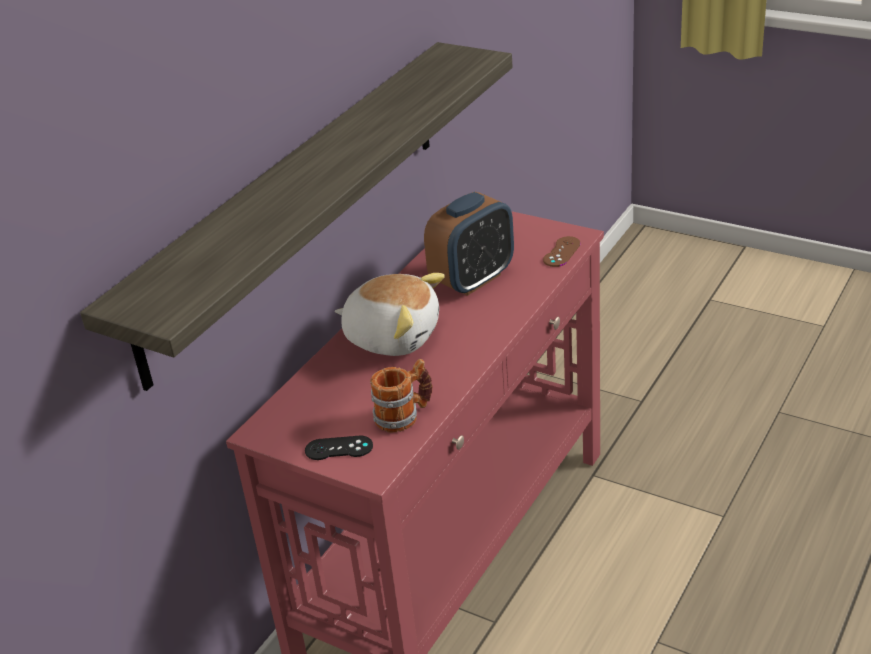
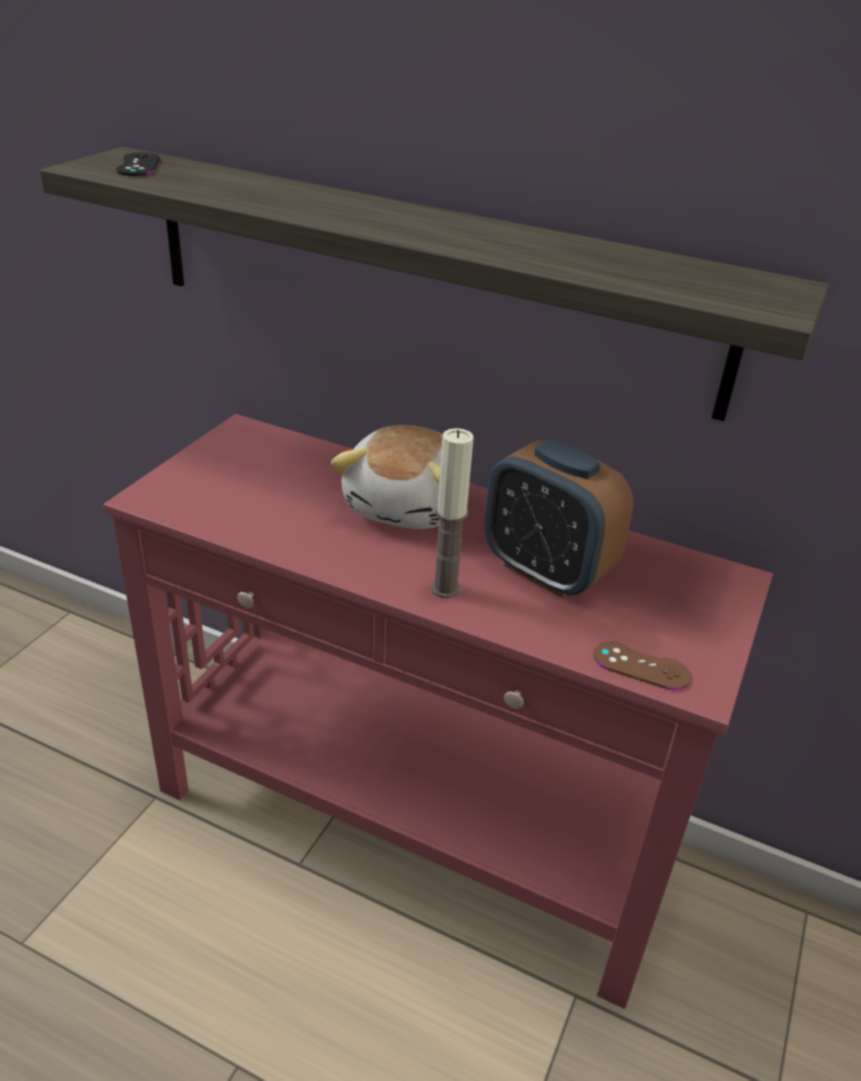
camera: 80 degrees right, 0 degrees up
(339, 448) = (195, 475): black game controller -> black game controller (138, 165)
(404, 415) = (240, 516): mug -> none
(493, 318) = (445, 588): none -> candle

